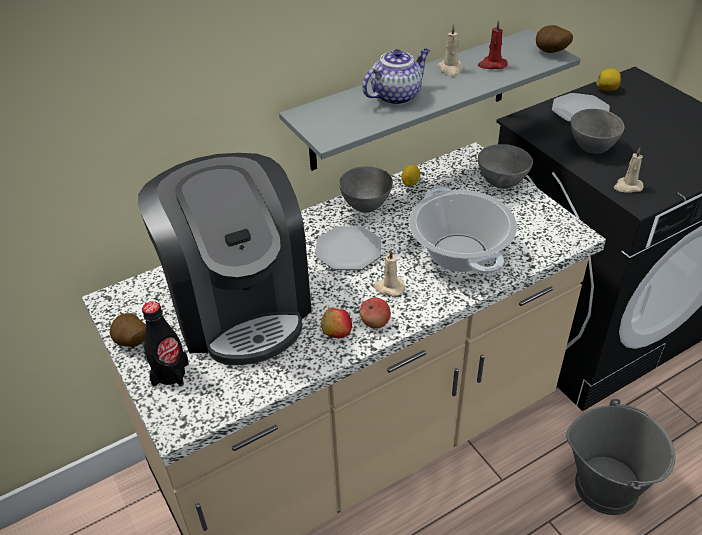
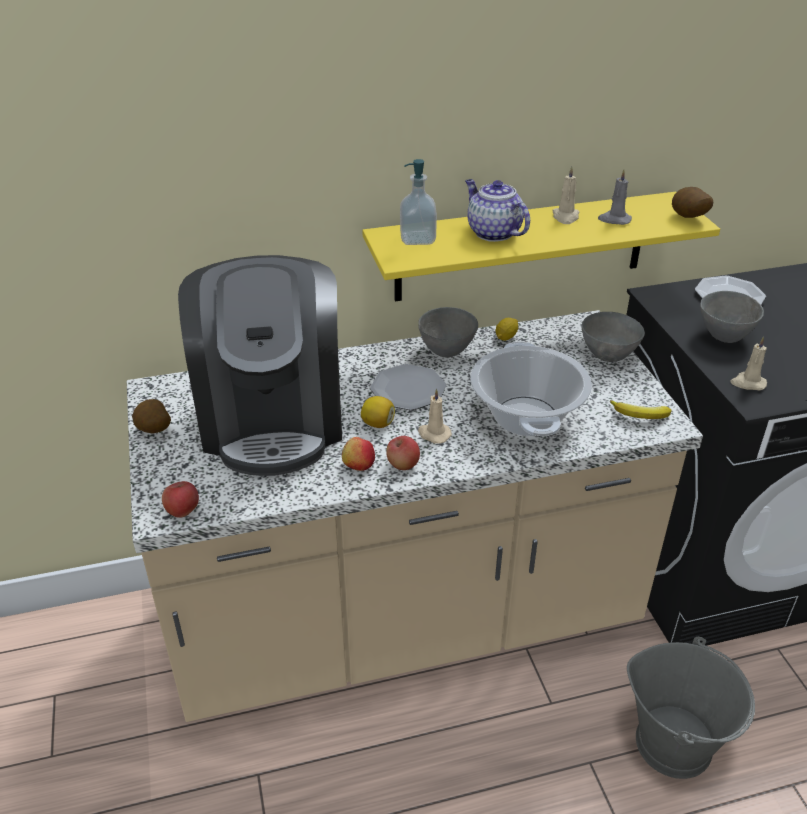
camera: 15 degrees right, 5 degrees down
(170, 373) = (176, 467): black bottle -> none
(196, 416) = (183, 511): none -> apple
(334, 113) = (417, 239): none -> soap dispenser
(396, 95) = (492, 232): teapot -> teapot turned 105 degrees counterclockwise
(411, 101) = (521, 247): grey shelf -> yellow shelf
(492, 65) = (614, 219): red candle -> grey candle
(550, 232) = (640, 416): none -> banana
(607, 89) = (773, 279): lemon -> lemon (378, 423)

